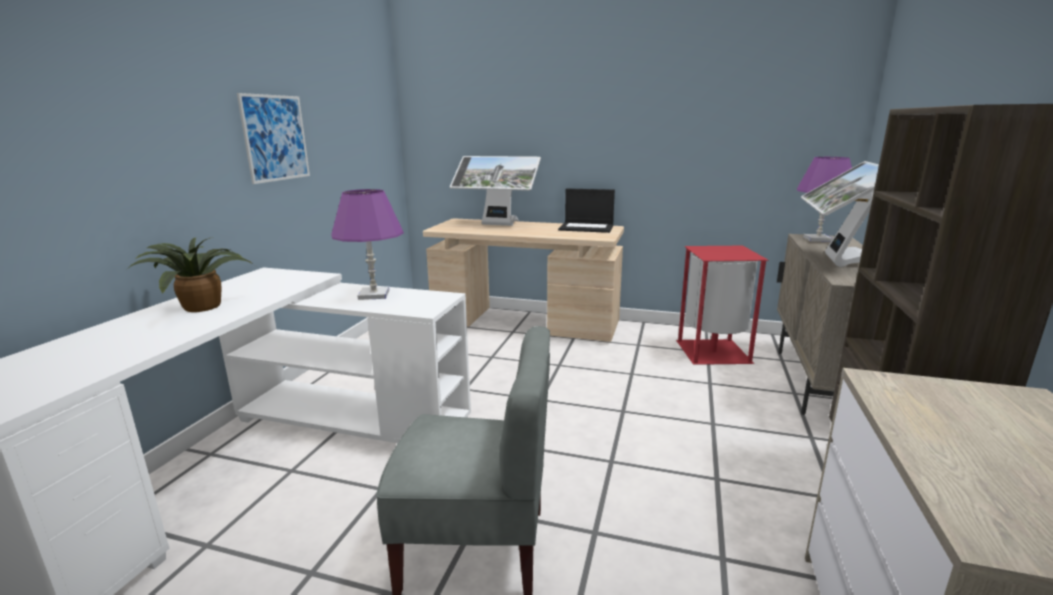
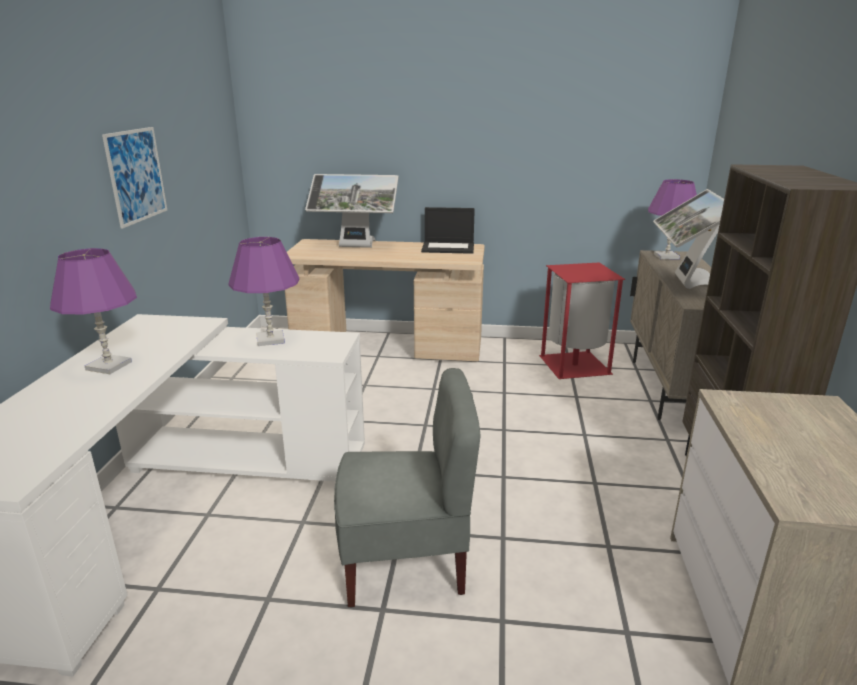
camera: 10 degrees left, 5 degrees up
(201, 306) = (109, 365): potted plant -> purple table lamp

